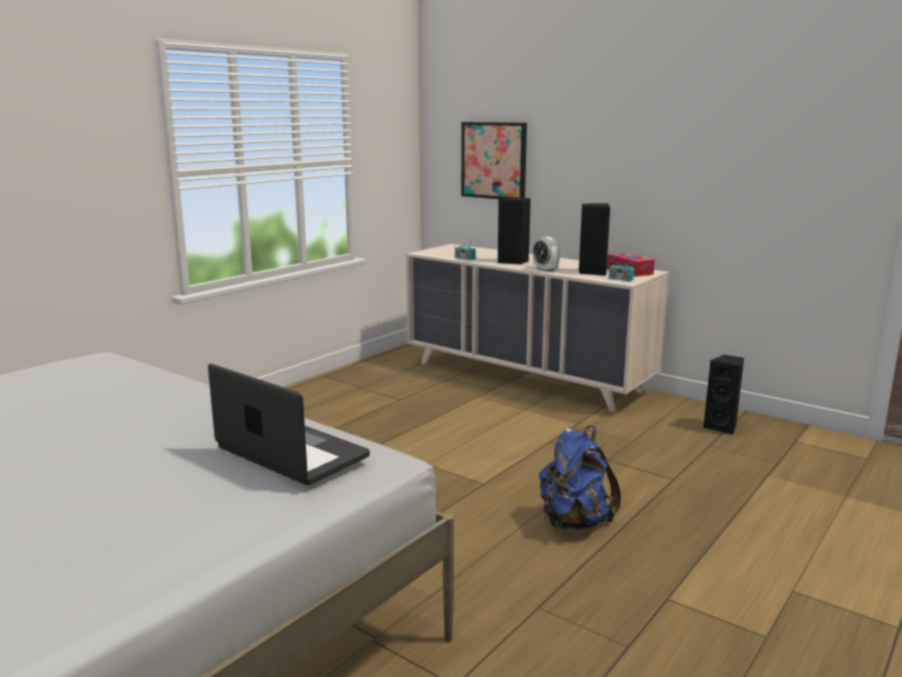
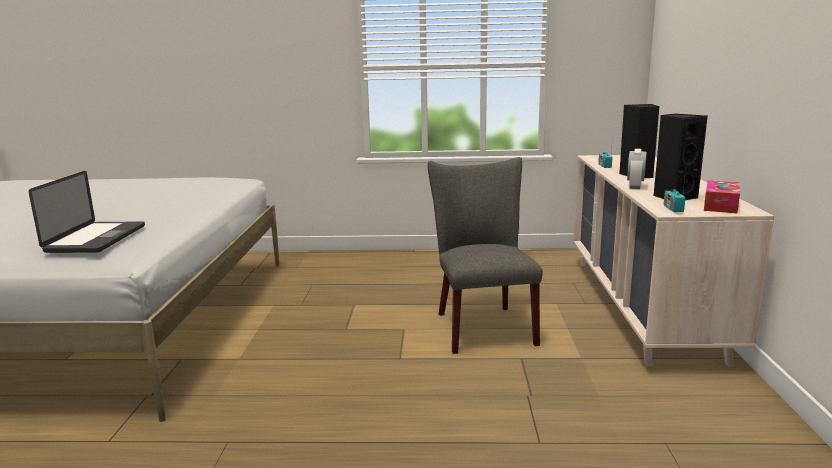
camera: 55 degrees right, 0 degrees up
(472, 434) = (481, 325): none -> grey chair
(494, 160) = (683, 65): picture -> none
(574, 522) = (380, 416): blue backpack -> none
(722, 427) = (735, 439): black speaker -> none

